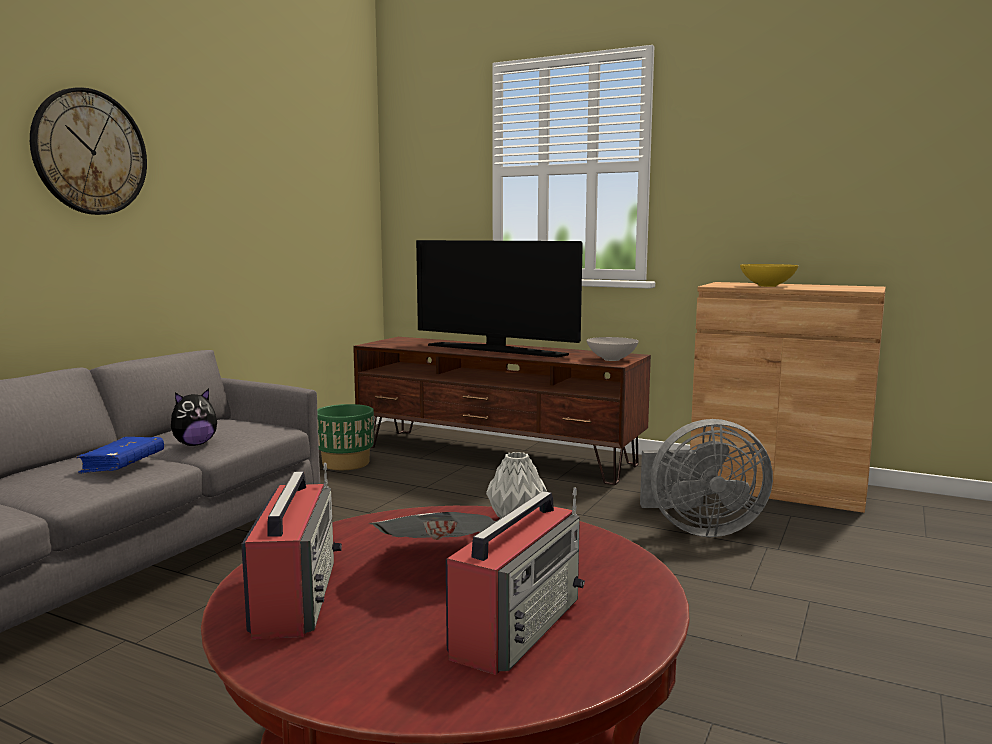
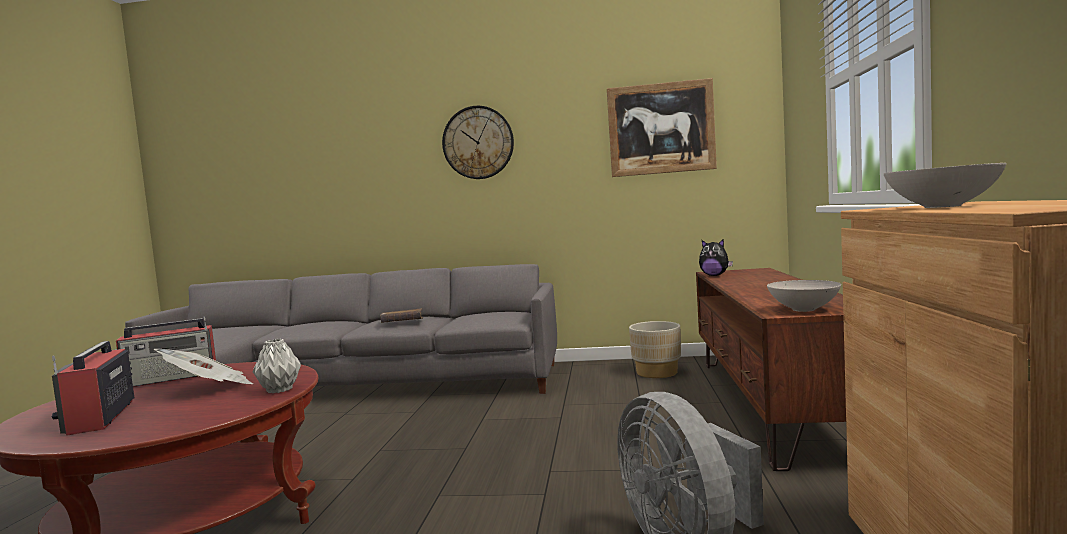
camera: 70 degrees right, 5 degrees down
(123, 464) = (402, 322): blue book -> brown book
(194, 444) = (457, 321): plush toy -> plush toy (714, 275)
(298, 176) = (661, 128): none -> picture
(346, 463) = (656, 372): green planter -> beige planter
(497, 350) = (761, 287): television -> none
(518, 626) = (100, 417): radio -> radio turned 60 degrees clockwise
(768, 286) = (943, 206): yellow bowl -> white bowl

